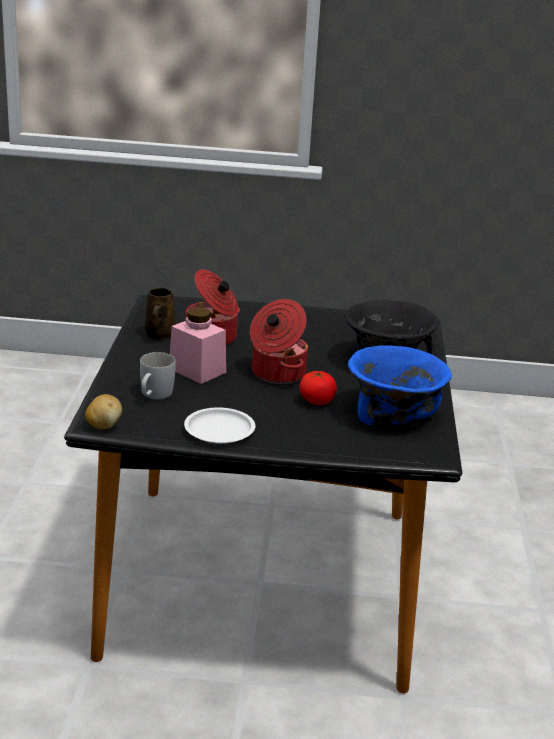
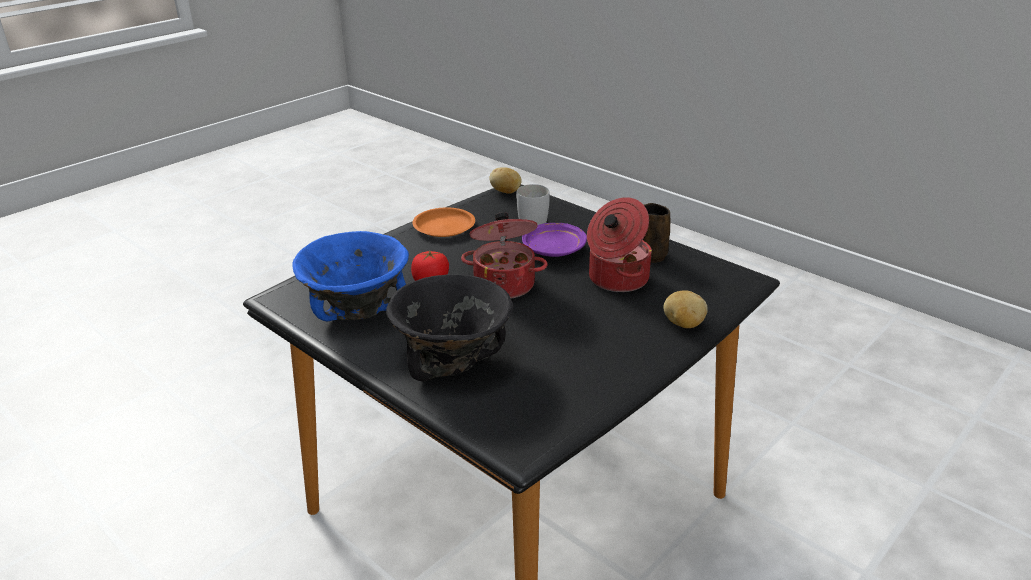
camera: 130 degrees right, 5 degrees up
(197, 370) = (554, 249): pink jar -> purple plate
(220, 430) = (443, 226): white plate -> orange plate
(242, 309) = (683, 324): none -> potato

